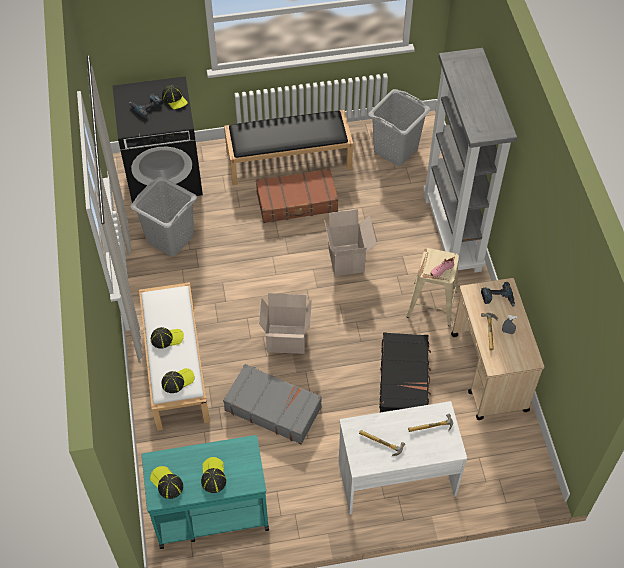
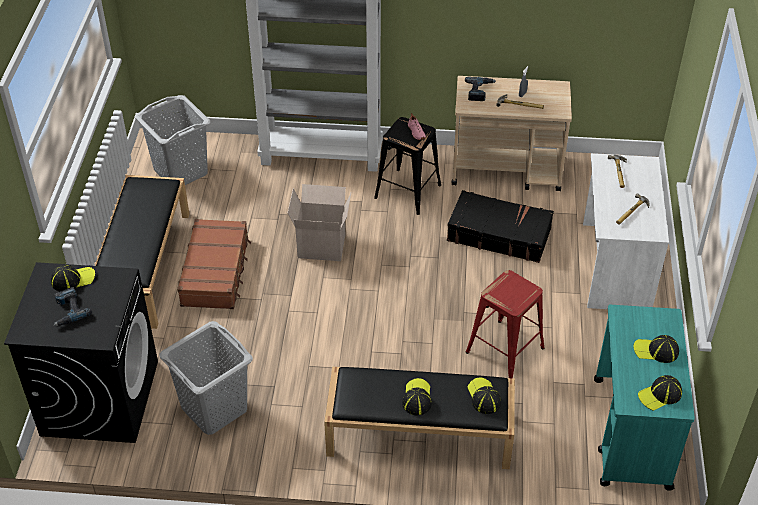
camera: 75 degrees left, 10 degrees down
(175, 365) = (418, 435): white bench -> black bench
(273, 408) = (505, 350): grey suitcase -> red stool
(285, 340) = (416, 321): cardboard box -> none
(432, 303) = (408, 191): beige stool -> black stool

